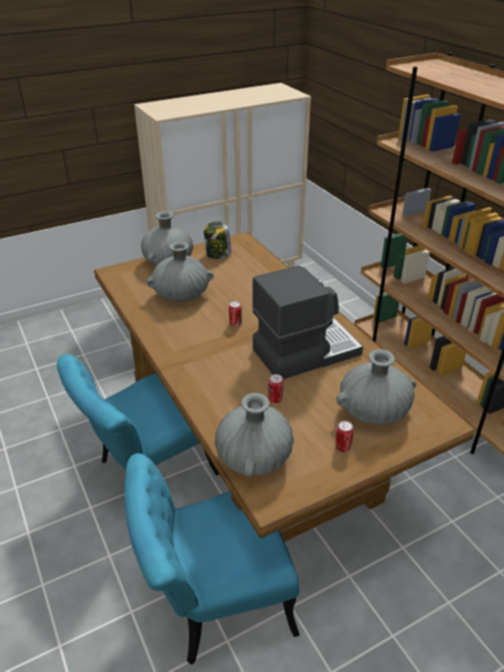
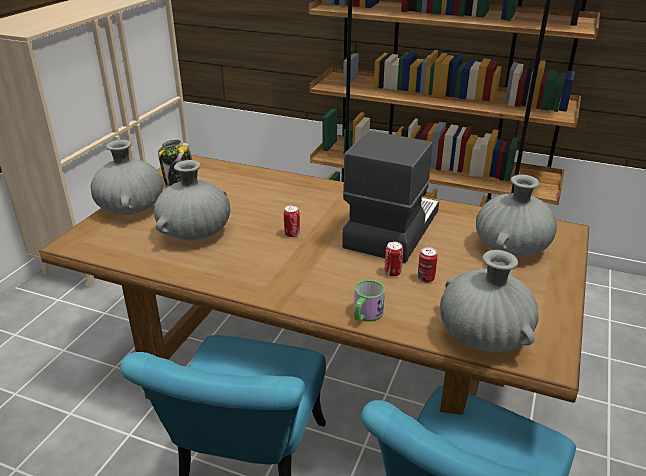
camera: 40 degrees left, 5 degrees down
(203, 401) = (365, 315): none -> mug
(342, 447) = (532, 286): can -> can (392, 273)

